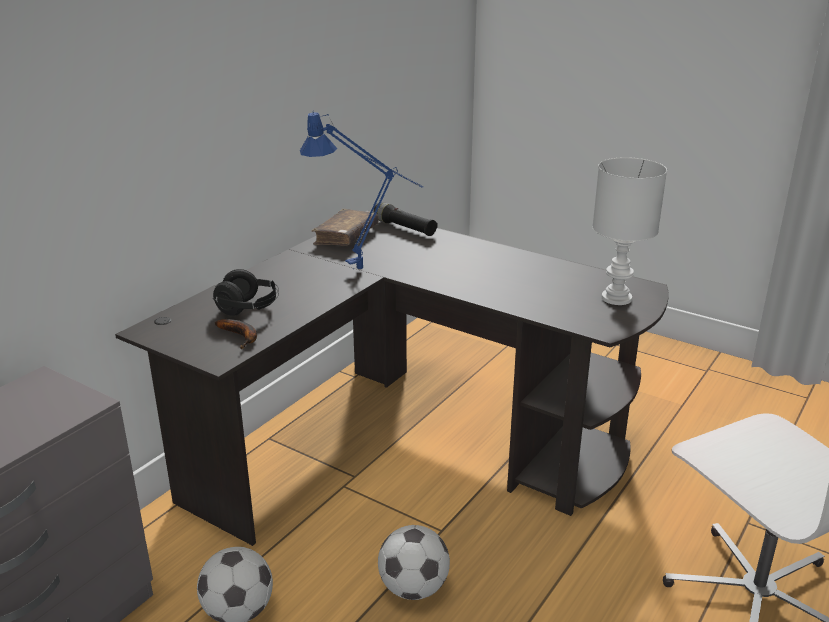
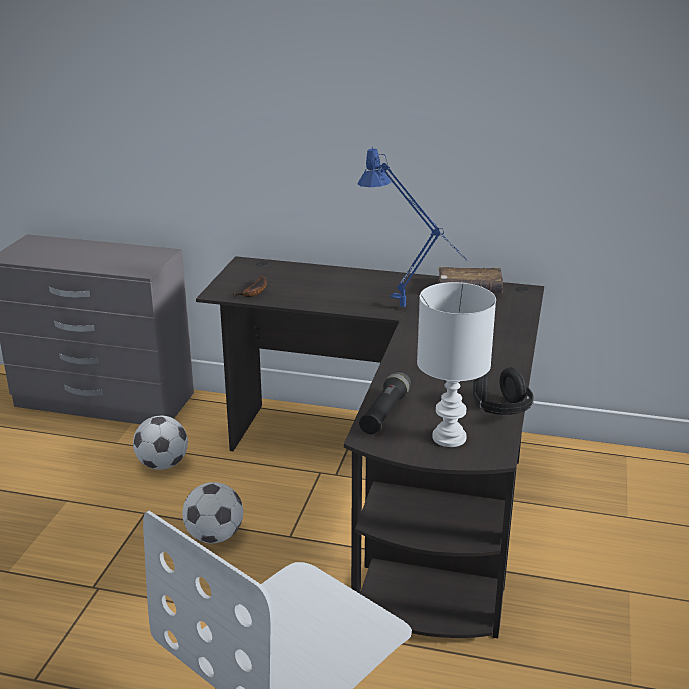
camera: 70 degrees right, 0 degrees up
(249, 309) = (299, 284): black headphones -> black headphones (500, 410)
(404, 228) = (517, 309): black flashlight -> black flashlight (385, 413)

